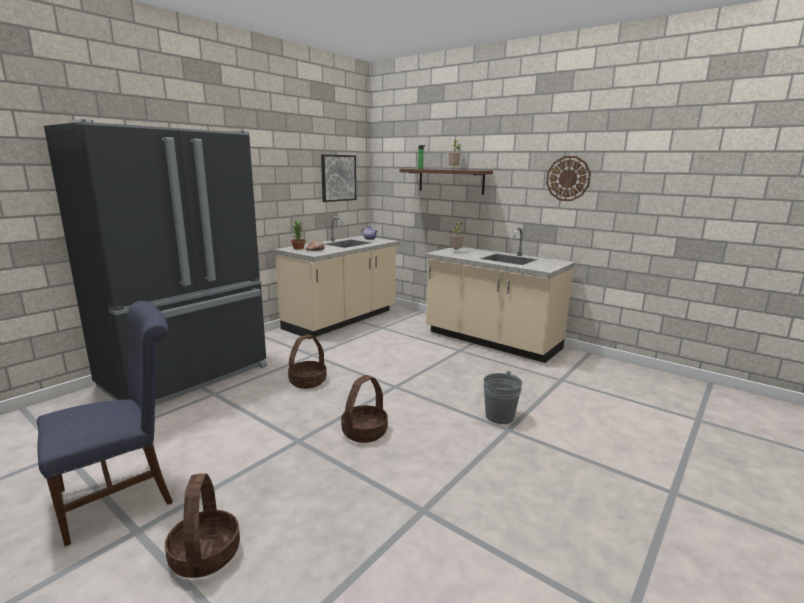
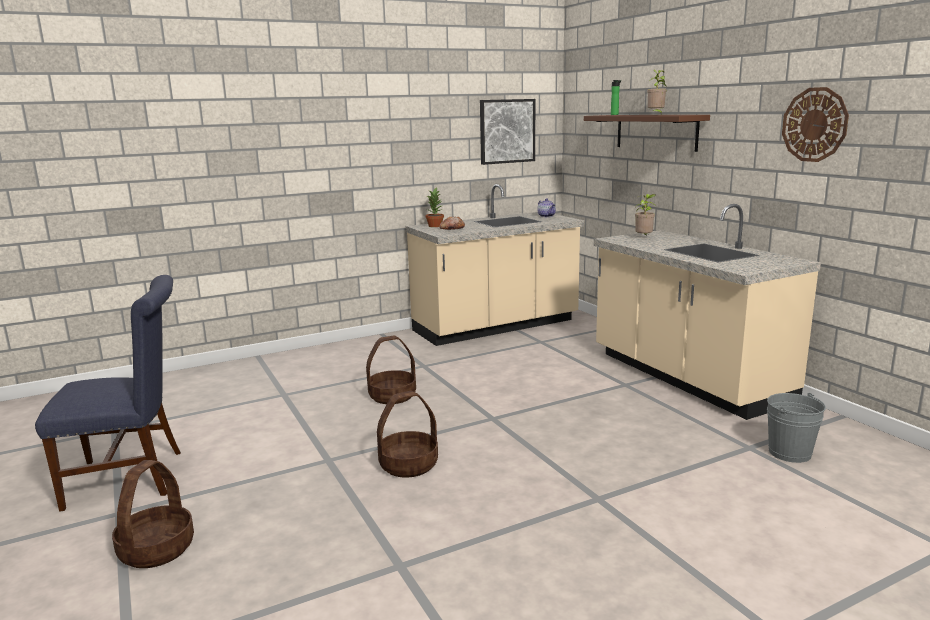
camera: 25 degrees right, 0 degrees up
(188, 377) = (272, 372): black fridge -> none
(499, 416) = (601, 479): grey bucket -> grey bucket (789, 453)

